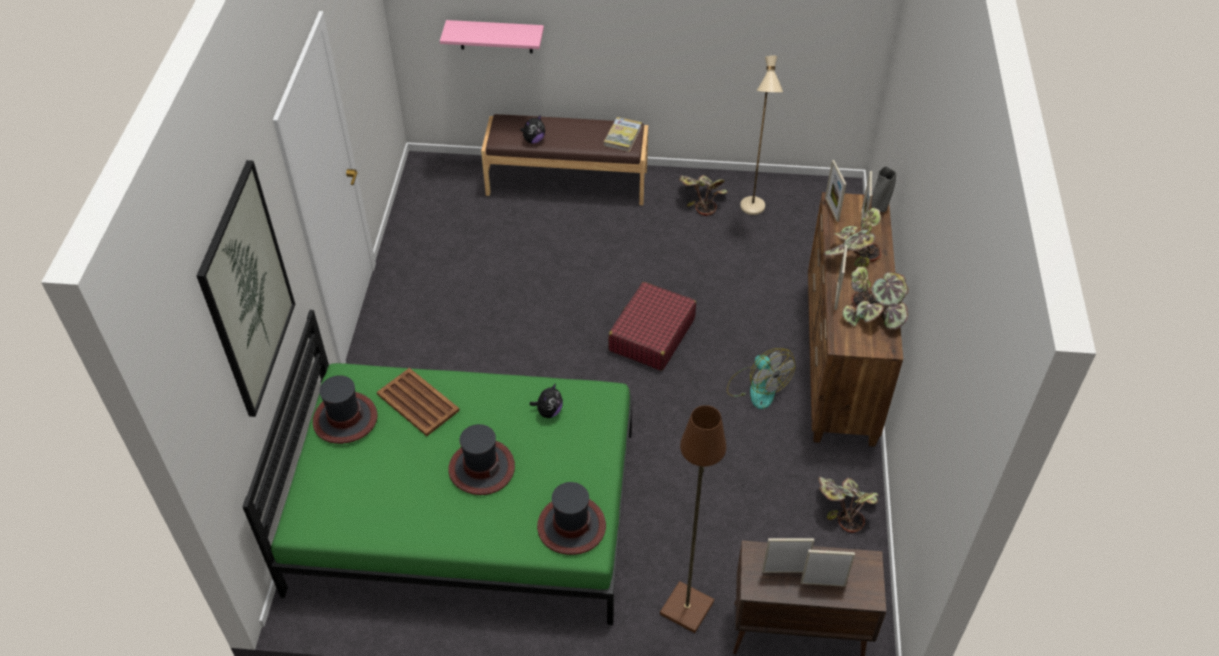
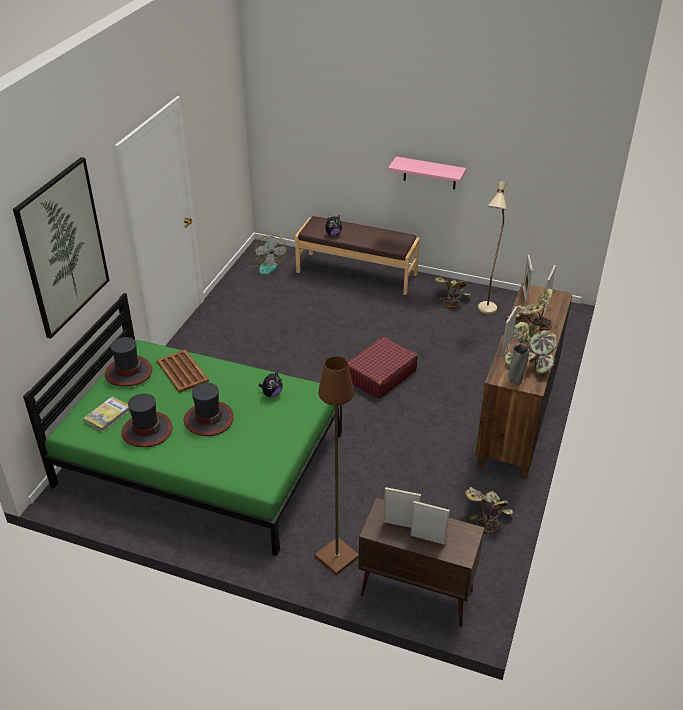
camera: 15 degrees right, 10 degrees down
(495, 36) = (318, 156): pink shelf -> pink shelf (430, 173)
(571, 526) = (256, 467): hat -> hat (146, 430)
(622, 136) = (397, 240): book -> book (107, 415)
(757, 387) = (447, 422): fan -> fan (266, 265)
(879, 207) = (562, 299): grey vase -> grey vase (515, 380)

